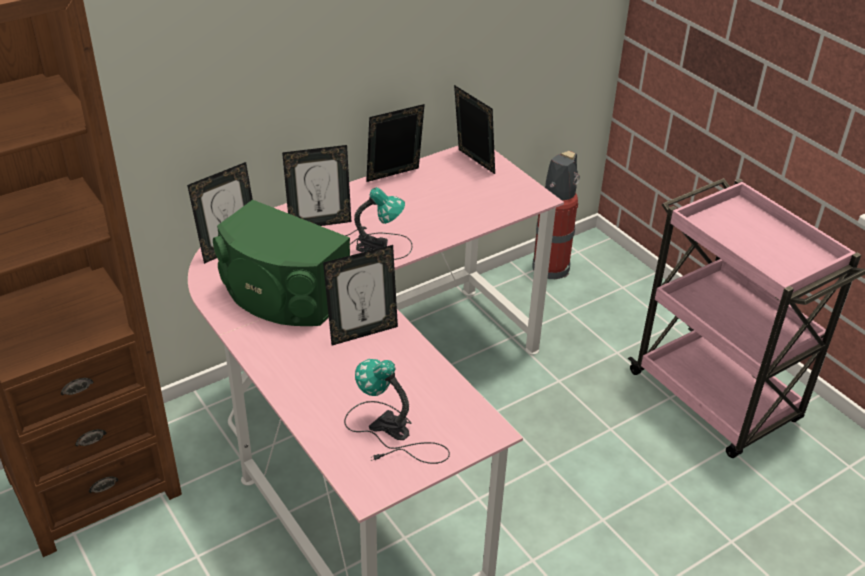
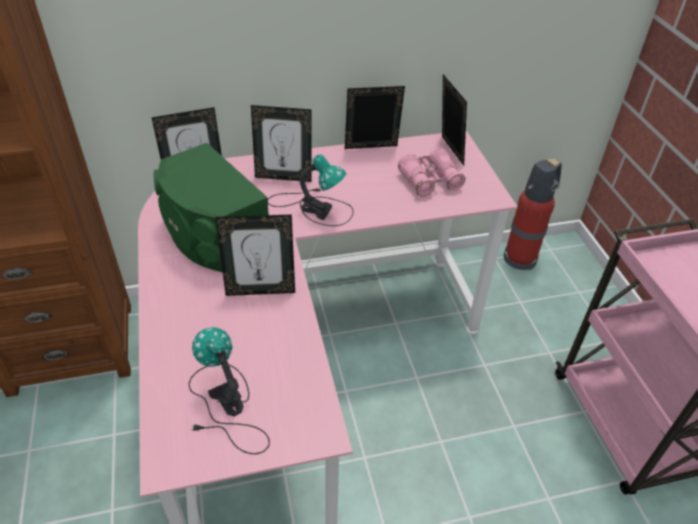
camera: 20 degrees right, 5 degrees up
(469, 196) = (430, 181): none -> pink binoculars

